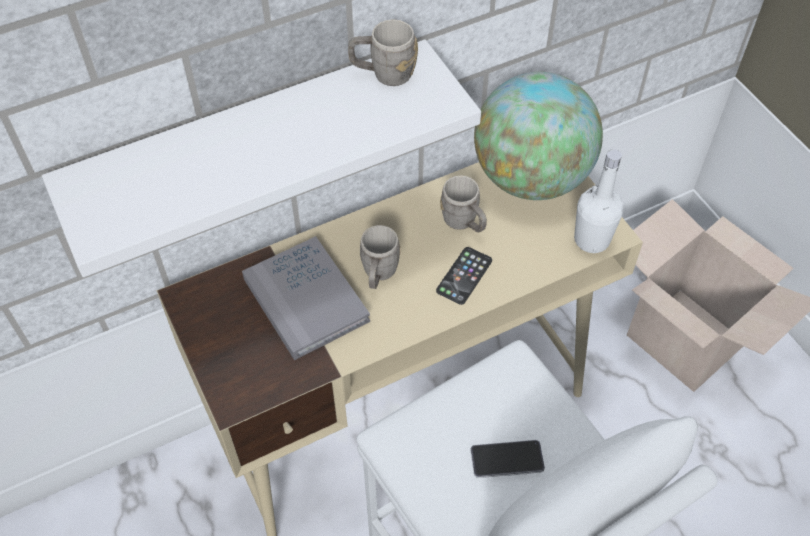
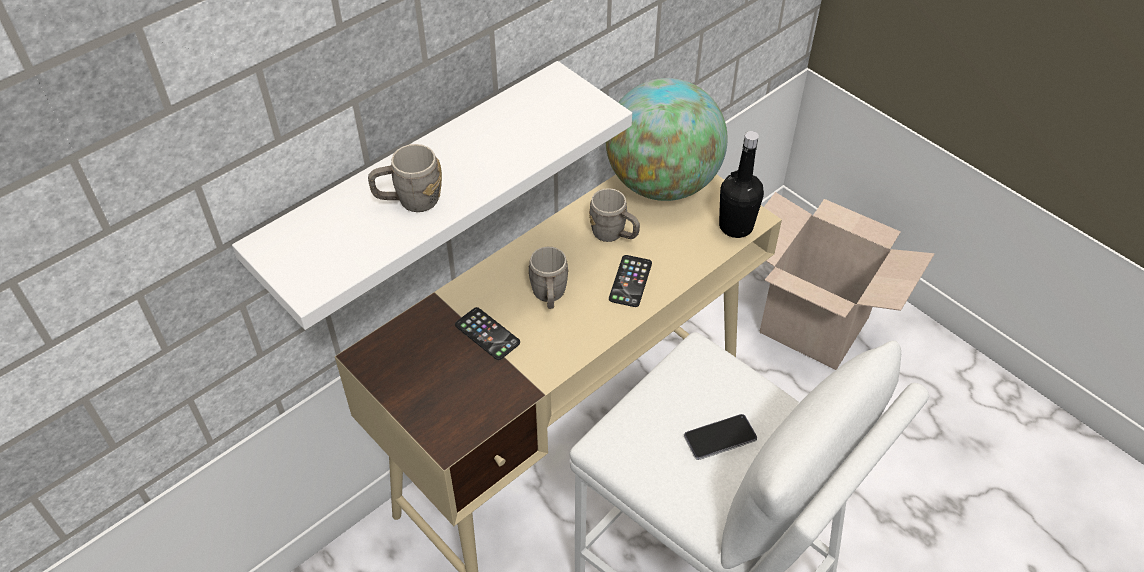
camera: 15 degrees left, 5 degrees down
(306, 300) = (487, 334): grey book -> phone
(383, 74) = (531, 96): grey mug -> grey mug (409, 201)
(591, 240) = (736, 226): white bottle -> black bottle

